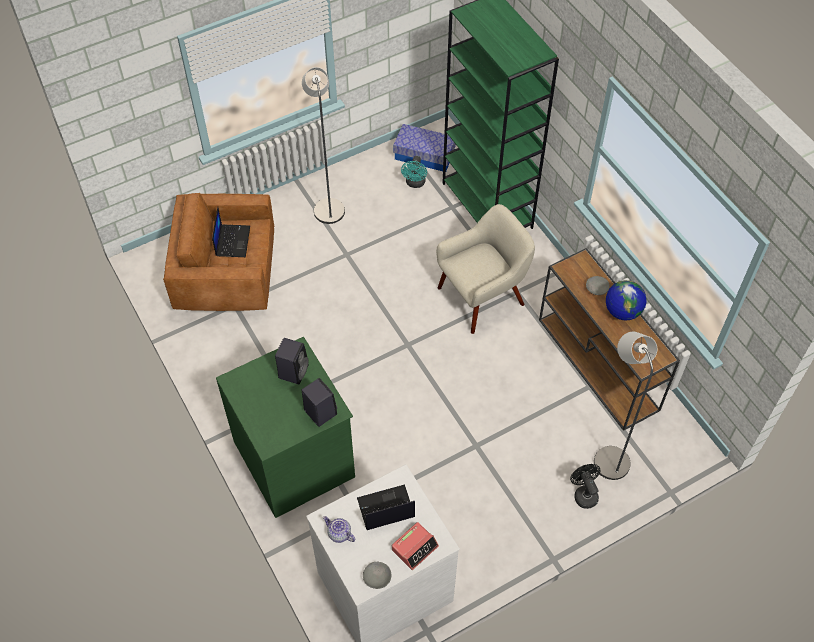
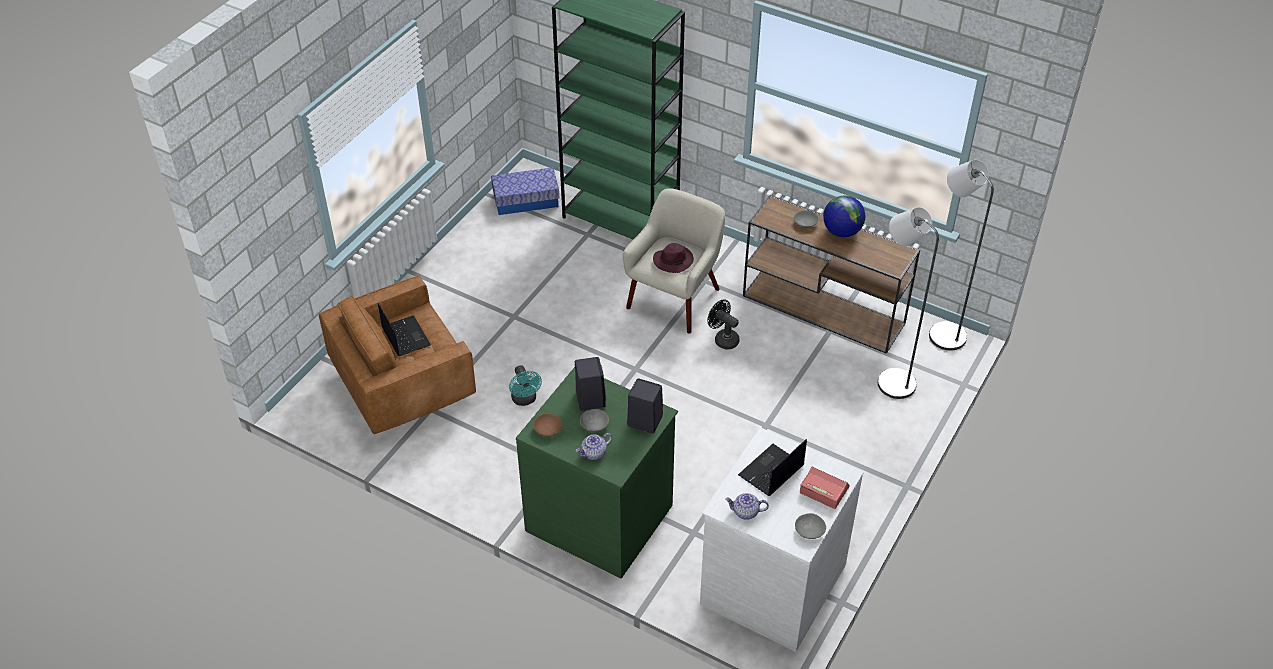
camera: 30 degrees left, 10 degrees down
(244, 382) = (548, 429): none -> brown bowl
(262, 421) = (594, 453): none -> teapot
(281, 395) = (594, 424): none -> grey bowl
(328, 206) = (462, 282): grey floor lamp -> grey floor lamp (941, 332)
(415, 183) = (535, 228): turquoise fan -> turquoise fan (525, 400)
(415, 548) = (823, 490): alarm clock -> alarm clock turned 75 degrees counterclockwise
(478, 269) = (673, 260): none -> purple hat
(584, 494) = (892, 420): black fan -> black fan (723, 339)

